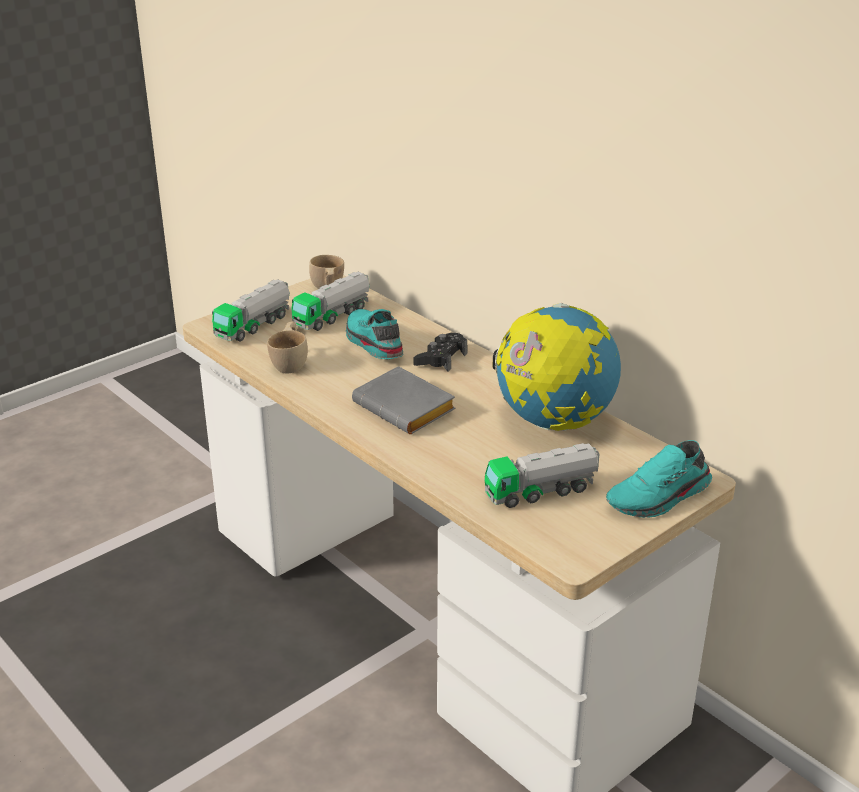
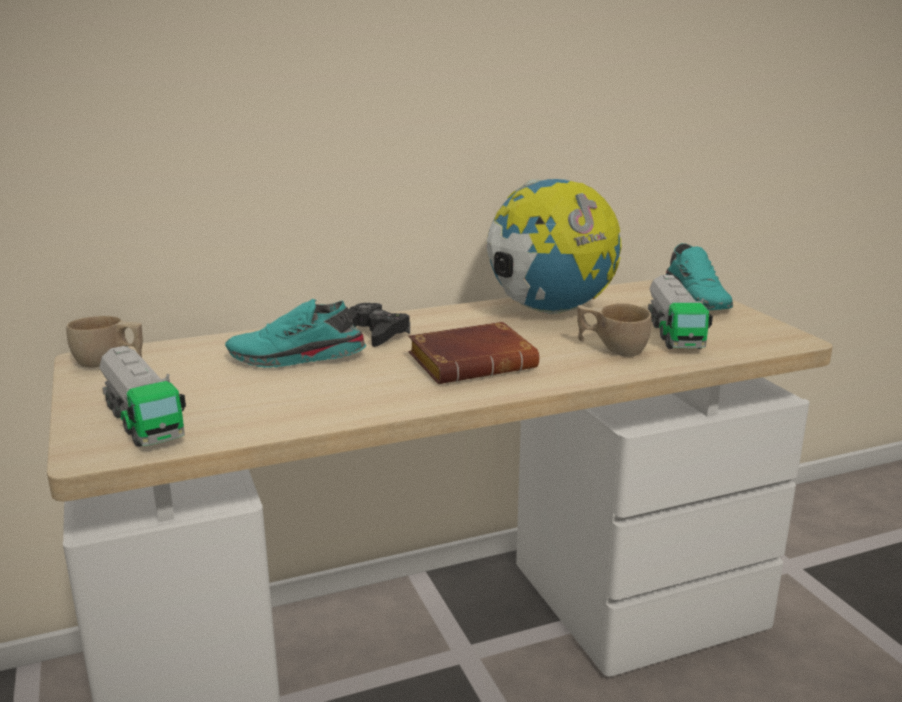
camera: 70 degrees left, 10 degrees down
(291, 362) = (290, 409): beige cup -> beige cup (611, 348)
(332, 316) = (191, 370): toy truck -> none
(407, 408) = (474, 362): grey book -> brown book

